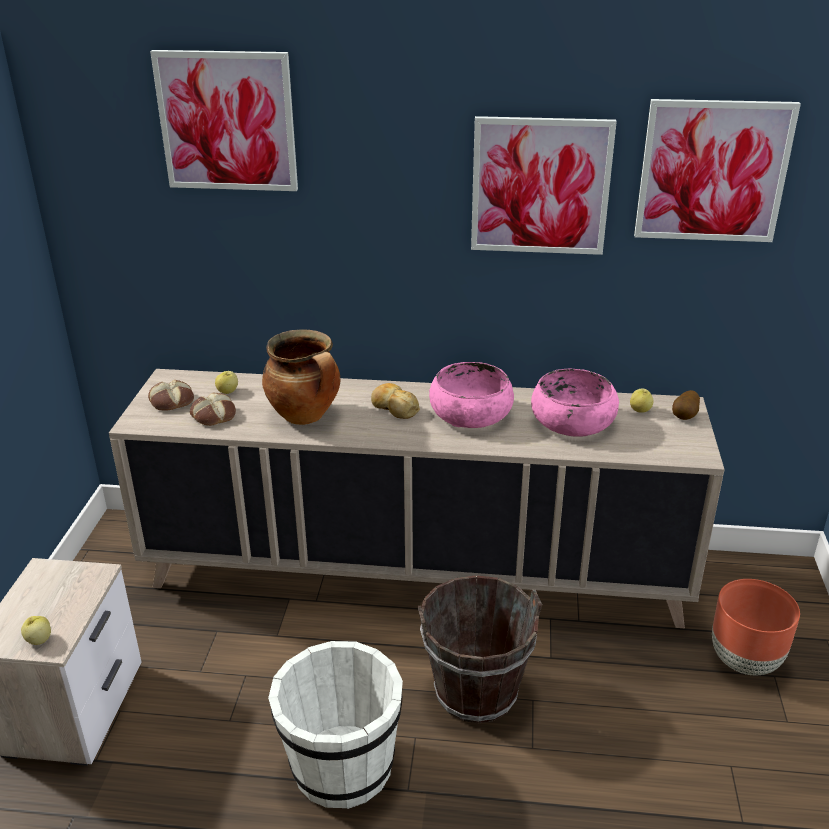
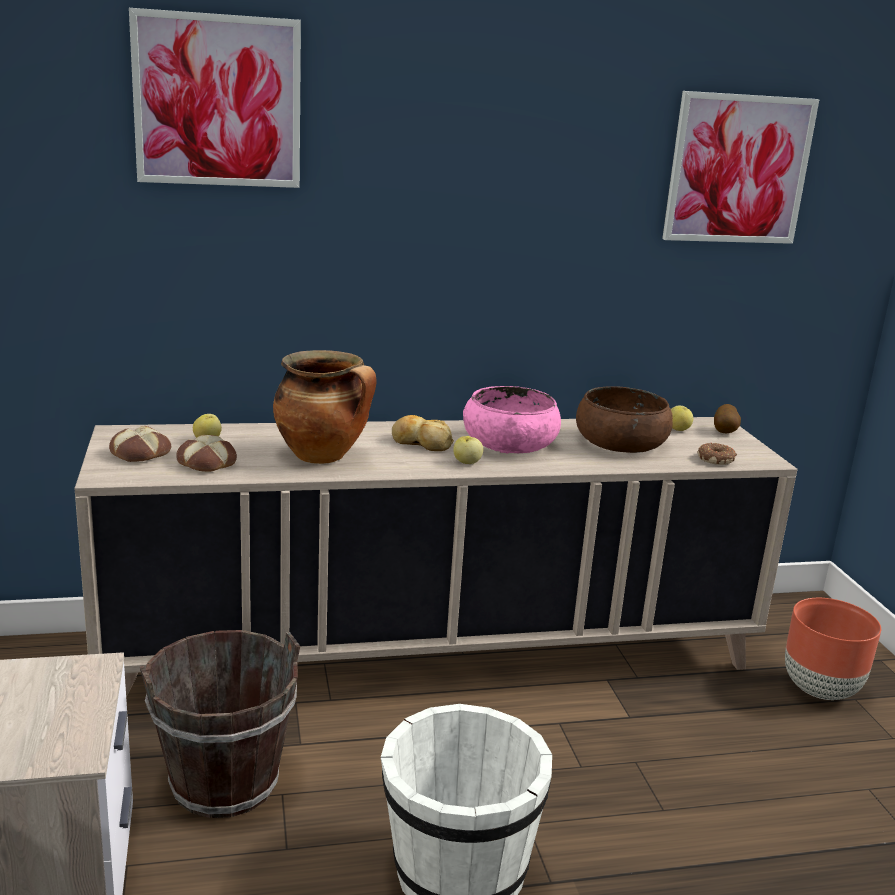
camera: 20 degrees left, 10 degrees down
(39, 640) = (53, 751): apple -> apple (466, 462)
(476, 691) = (569, 764): brown bucket -> brown bucket (224, 782)
(540, 186) = (570, 184): picture -> none
(572, 422) = (620, 442): pink bowl -> brown bowl
(649, 450) = (716, 459): none -> donut

